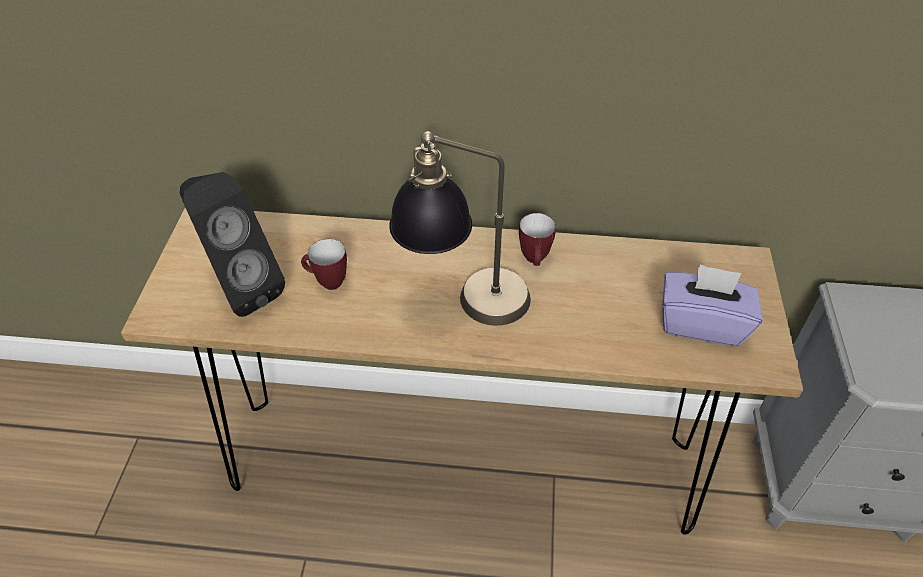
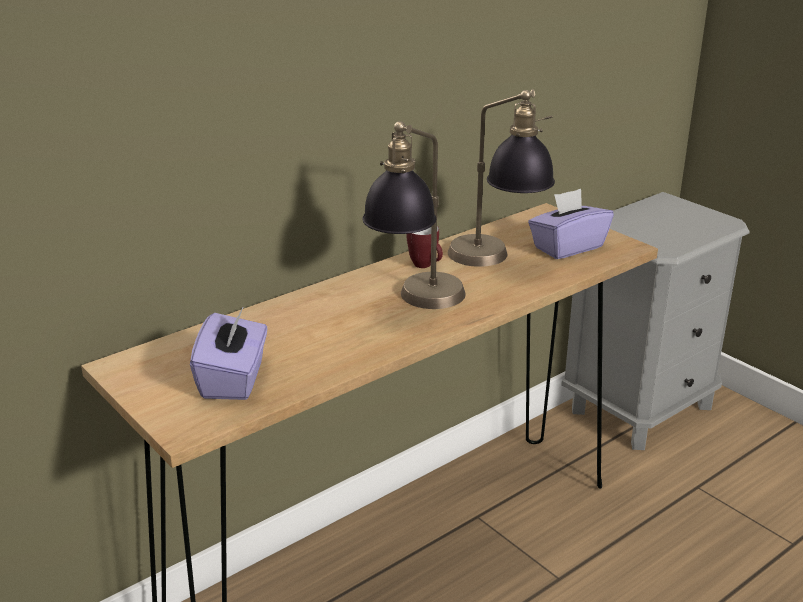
camera: 45 degrees left, 20 degrees down
(241, 288) = (234, 379): black speaker -> purple tissue box
(327, 282) = (299, 343): mug -> none
(603, 297) = (496, 262): none -> table lamp

